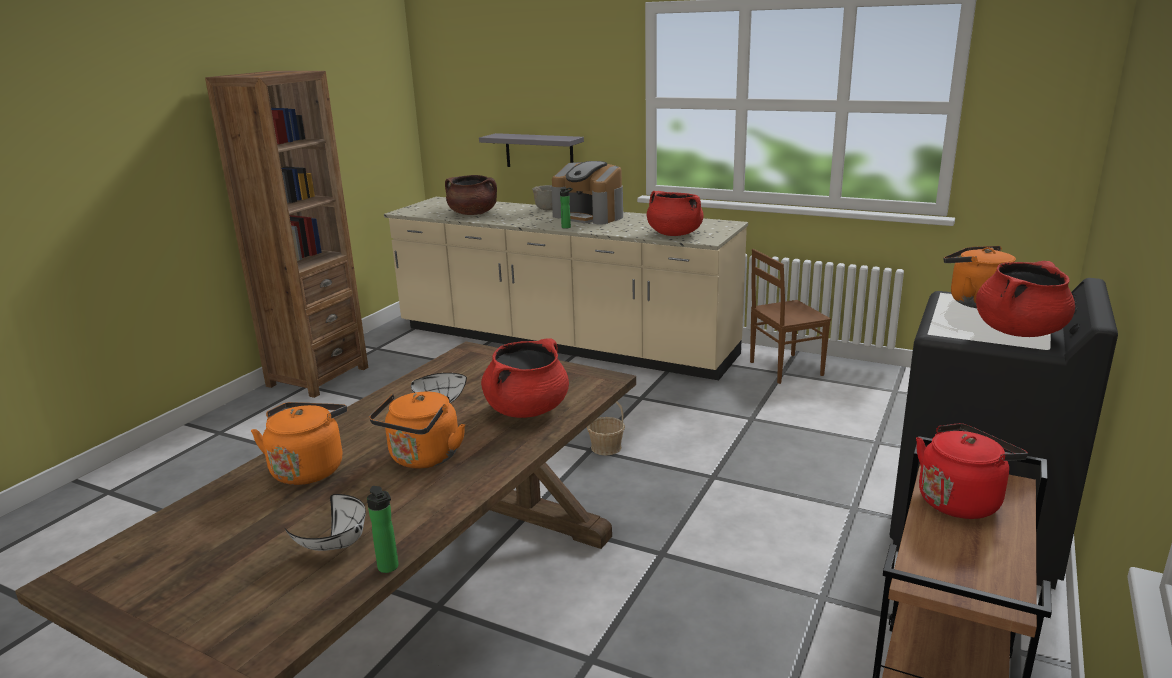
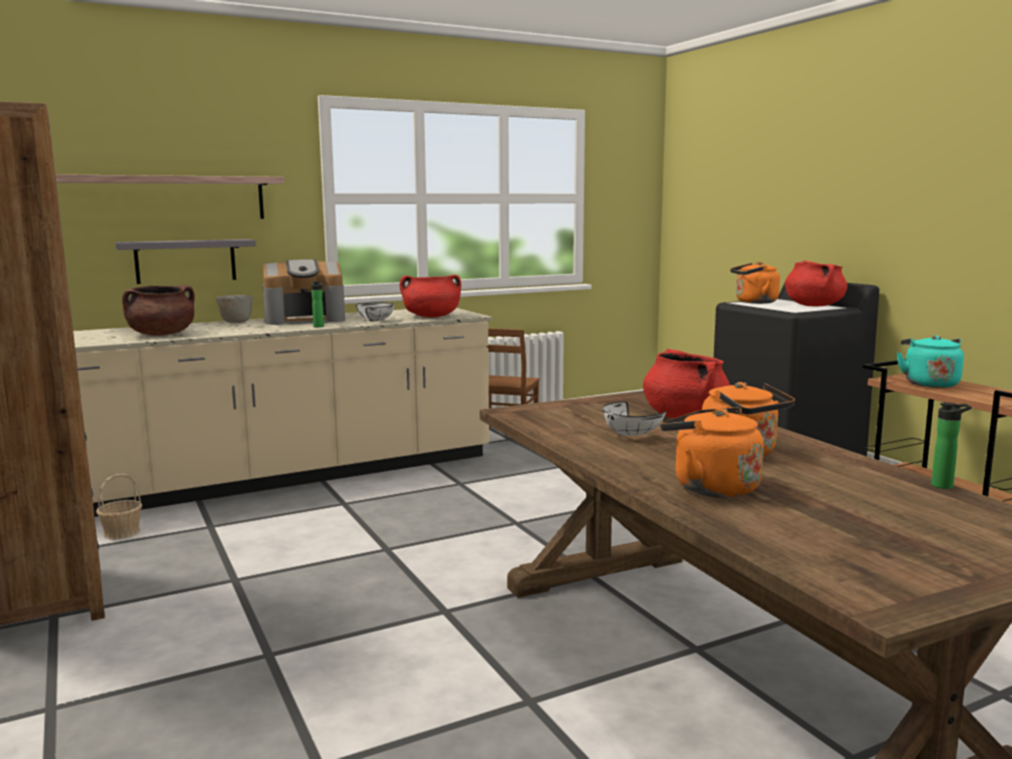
camera: 55 degrees left, 10 degrees down
(337, 544) = (889, 495): white bowl -> white bowl (377, 321)
(524, 100) = (161, 198): none -> shelf
(606, 447) = (522, 517): basket -> basket (121, 532)
(961, 500) = (929, 383): red kettle -> turquoise kettle

